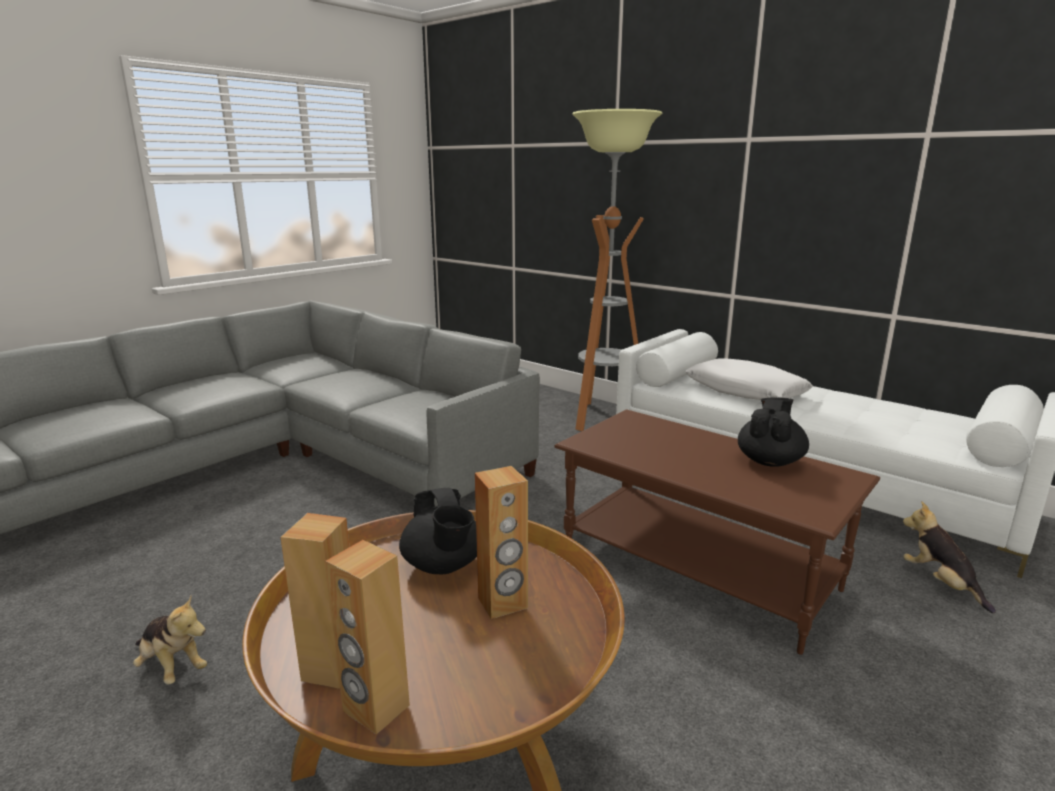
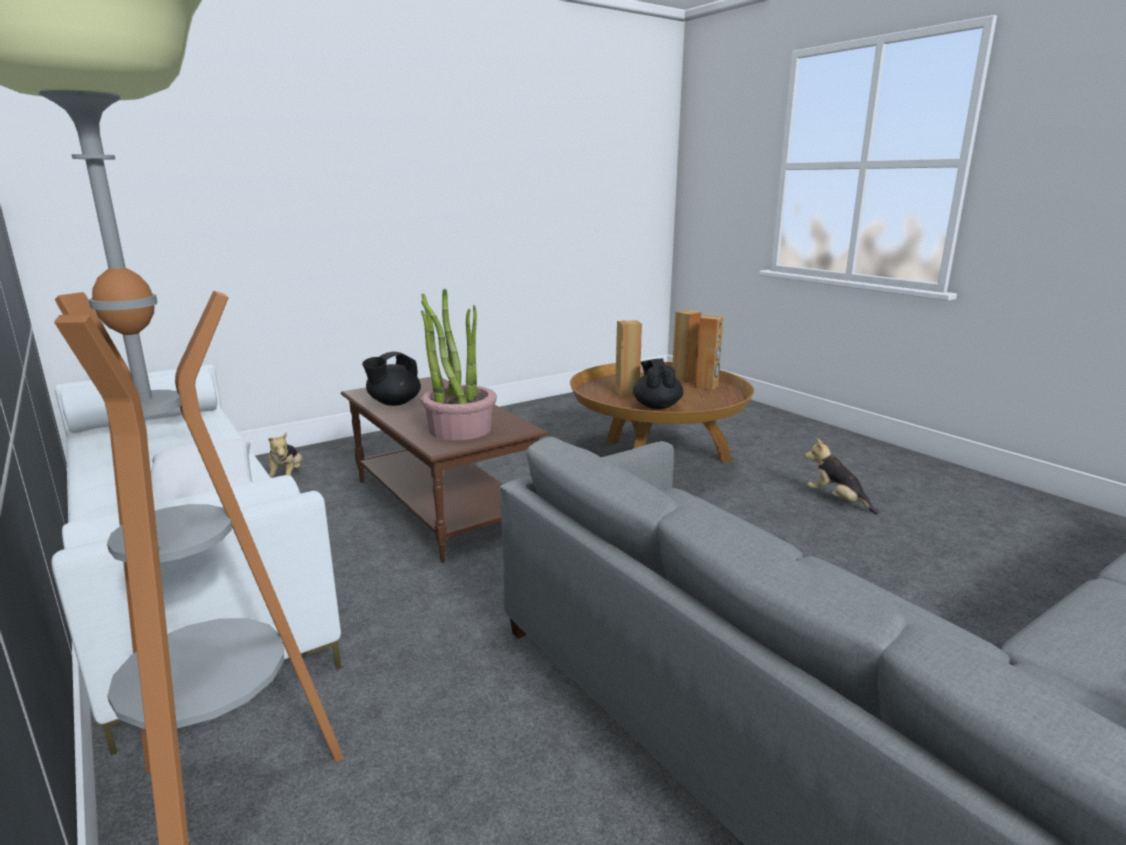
camera: 165 degrees left, 0 degrees up
(641, 434) = (459, 429): none -> potted plant

